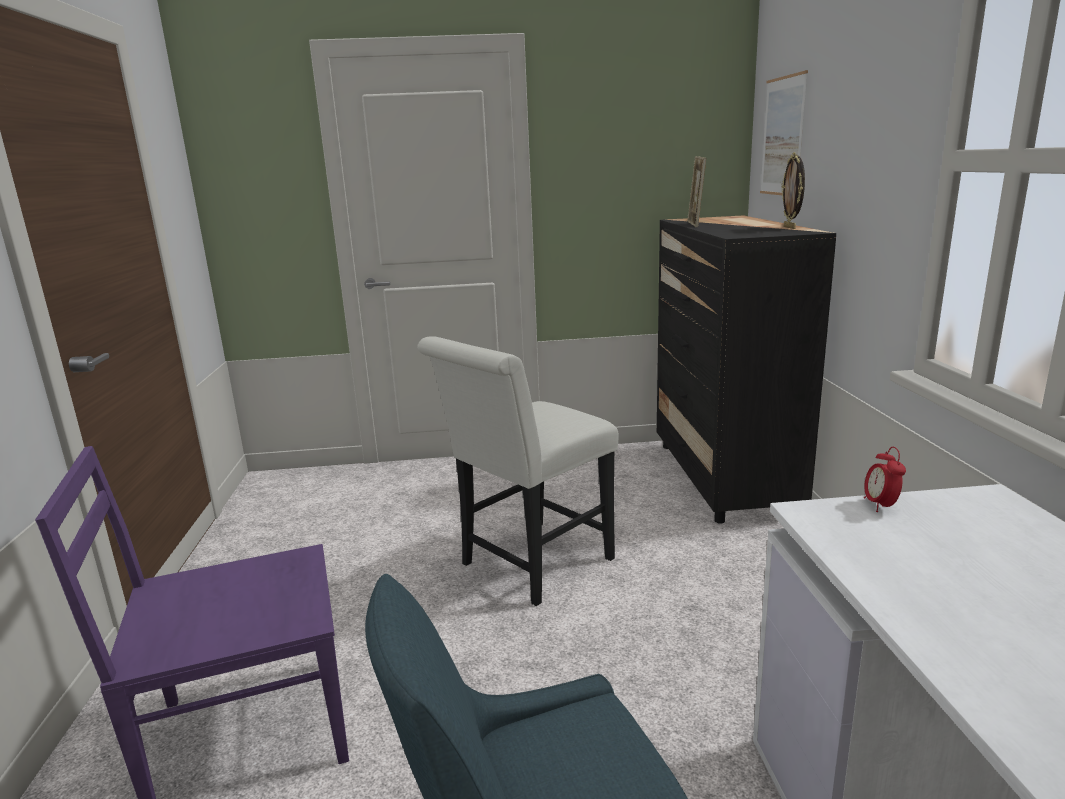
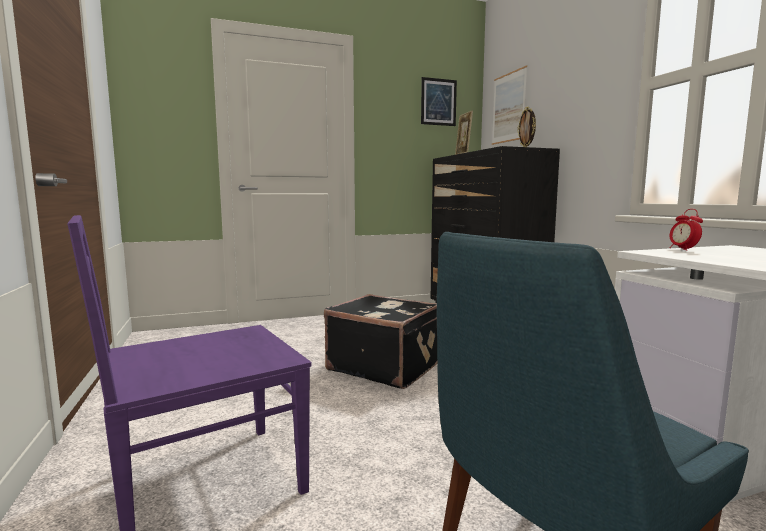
camera: 15 degrees left, 10 degrees down
(529, 565) = (384, 366): white chair -> black suitcase
(672, 123) = (438, 102): none -> picture

